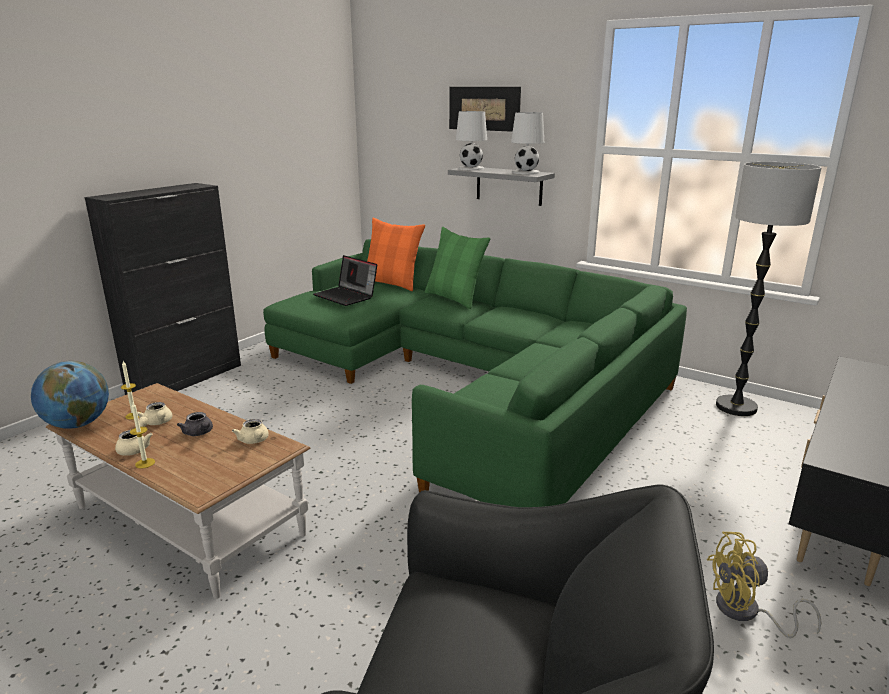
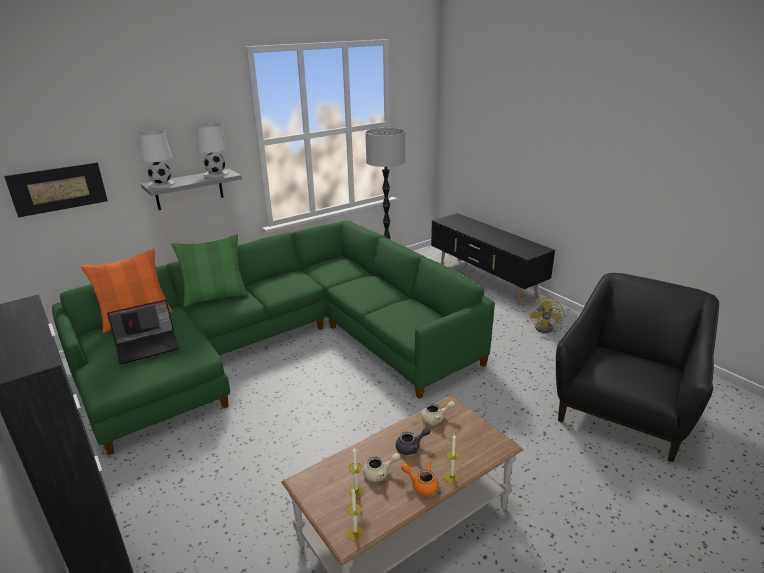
camera: 70 degrees left, 5 degrees up
(77, 424) = (355, 533): globe -> candle
(136, 447) = (421, 485): beige teapot -> orange teapot
(484, 108) = (146, 127): picture -> picture (58, 189)

